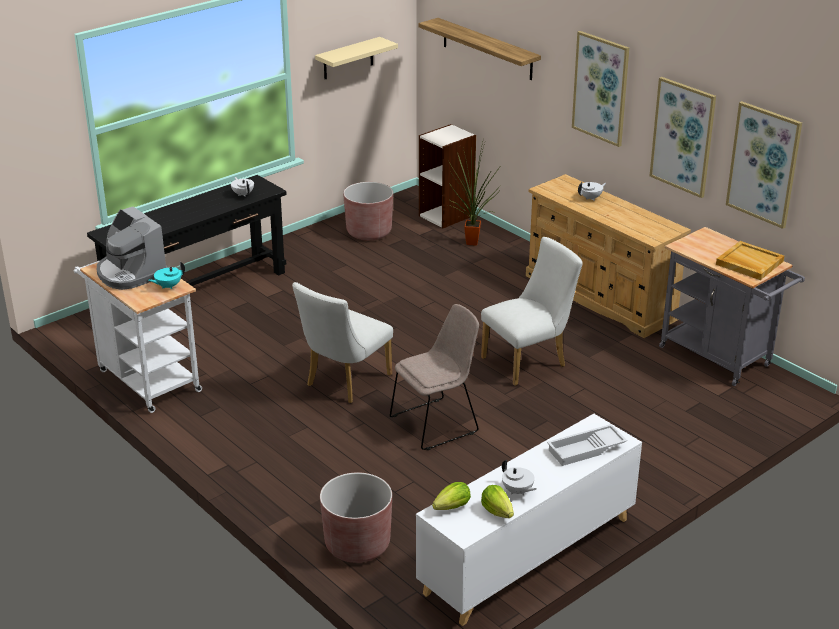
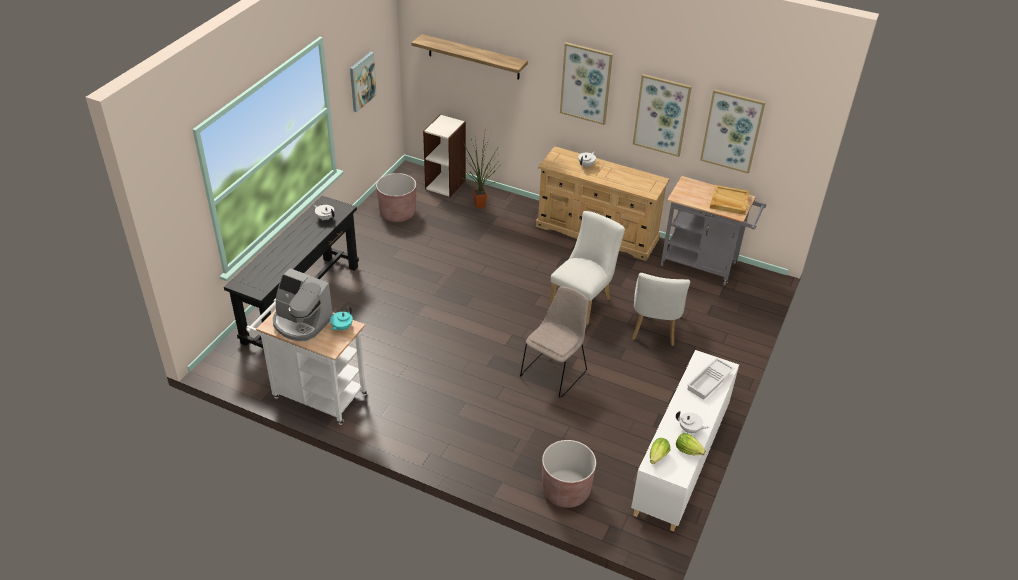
camera: 25 degrees left, 10 degrees up
(344, 383) = (468, 355): white chair -> white chair (654, 330)
(348, 58) = (362, 81): beige shelf -> picture

